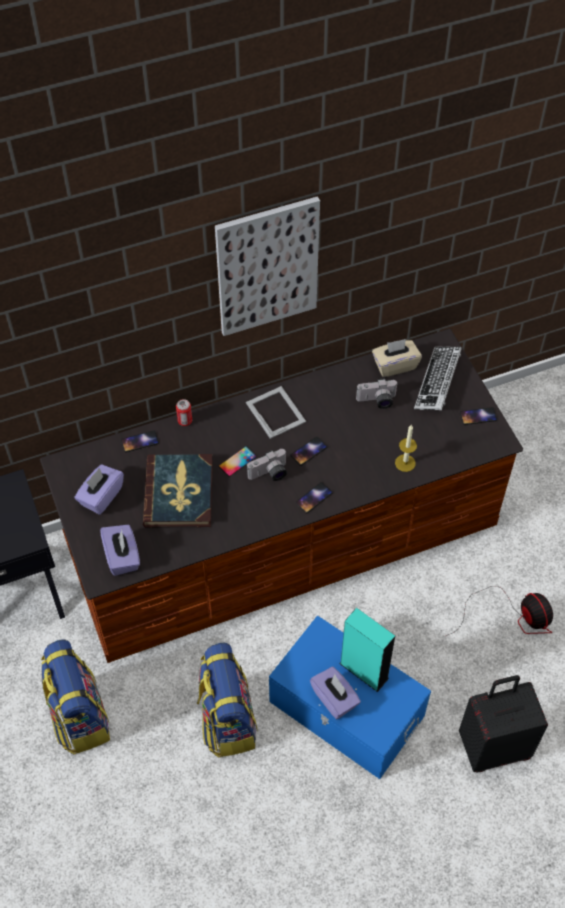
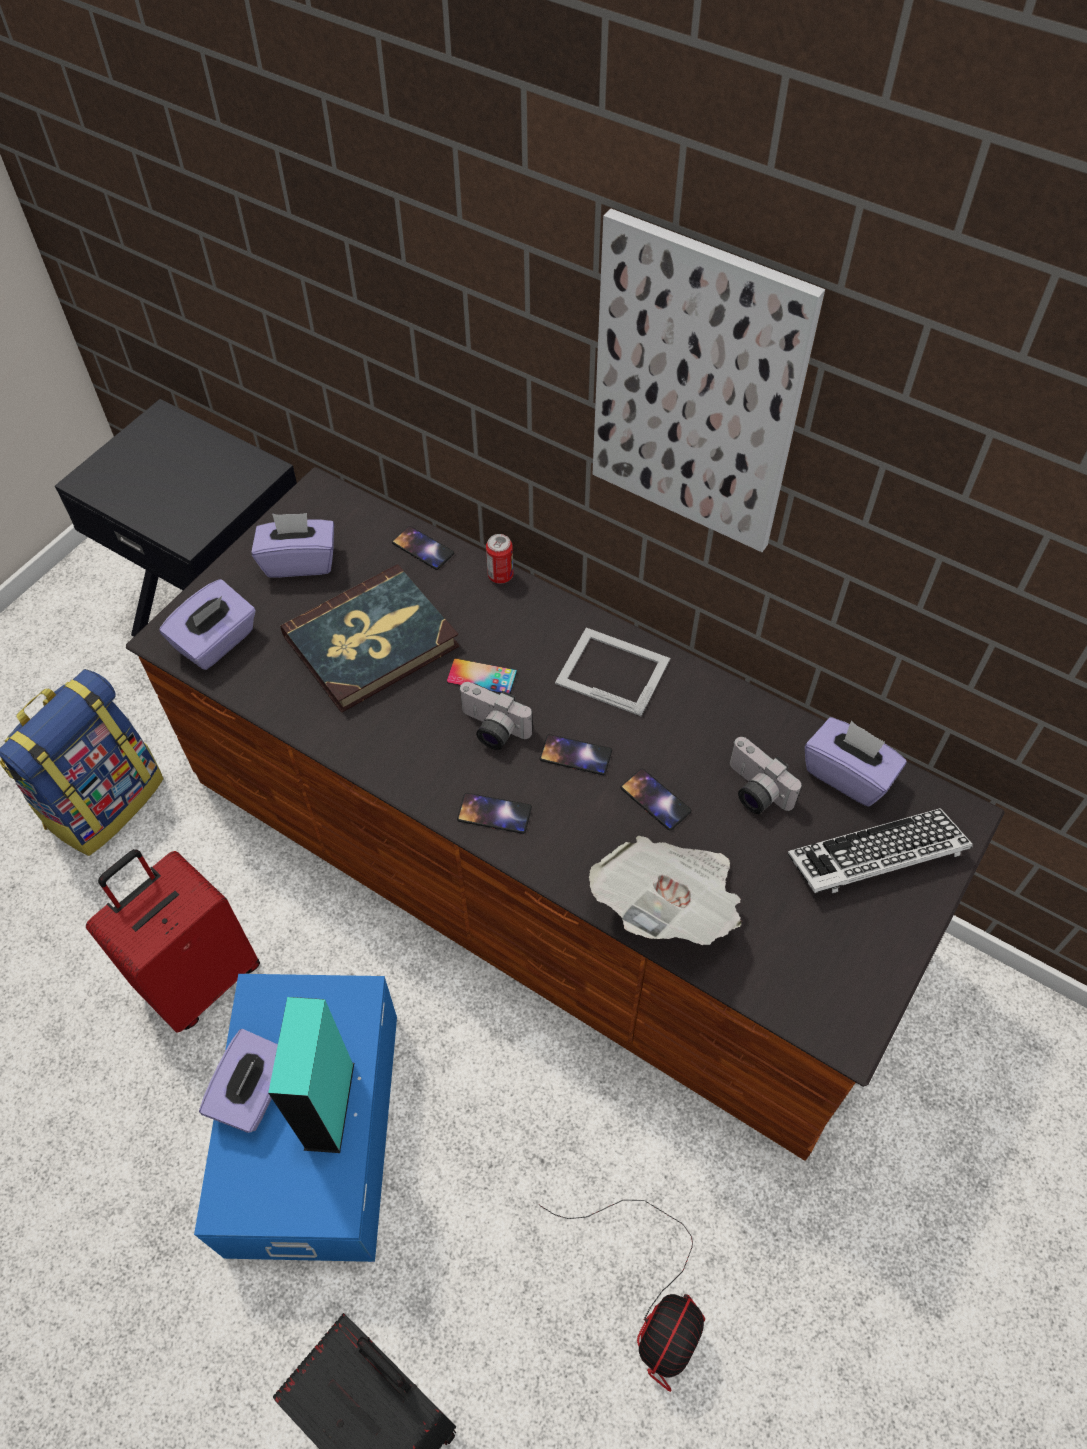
camera: 55 degrees right, 0 degrees up
(226, 720) = (200, 977): backpack -> red suitcase
(275, 411) = (612, 670): picture frame -> picture frame turned 90 degrees counterclockwise
(395, 365) = (848, 774): beige tissue box -> purple tissue box
(405, 463) = (668, 905): candle -> newspaper
(478, 416) = (865, 964): phone -> phone (655, 800)

